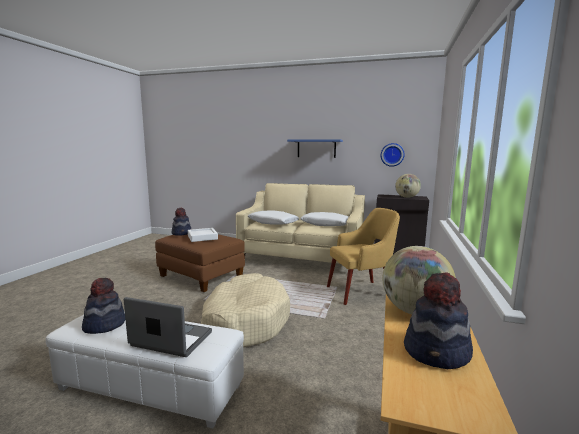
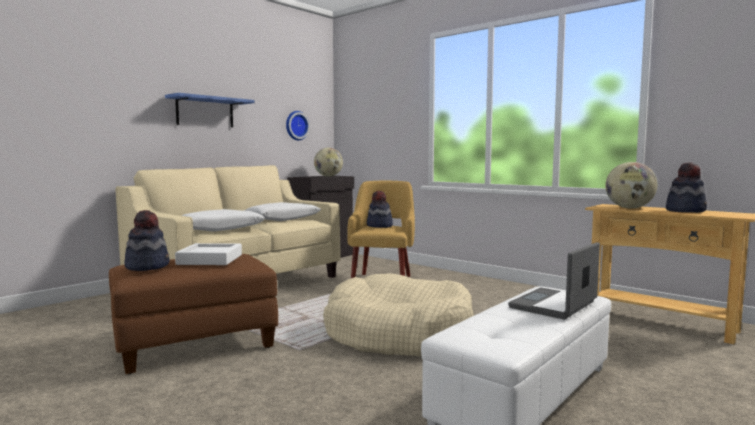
camera: 65 degrees left, 5 degrees down
(104, 325) = (500, 331): hat -> hat (379, 226)

